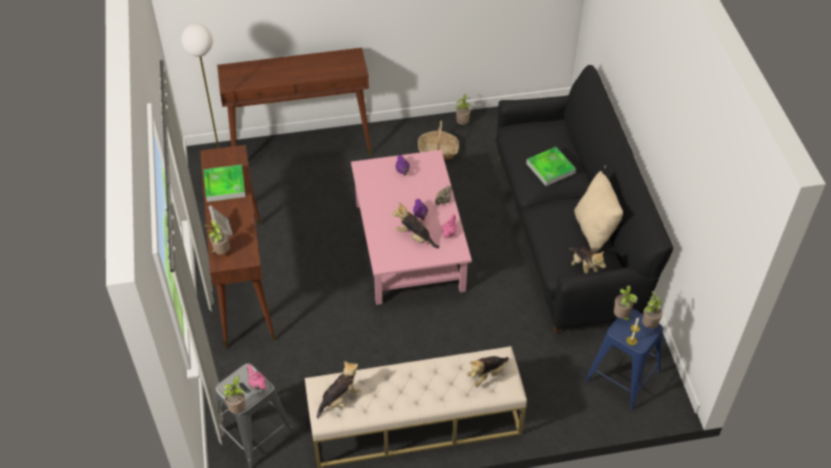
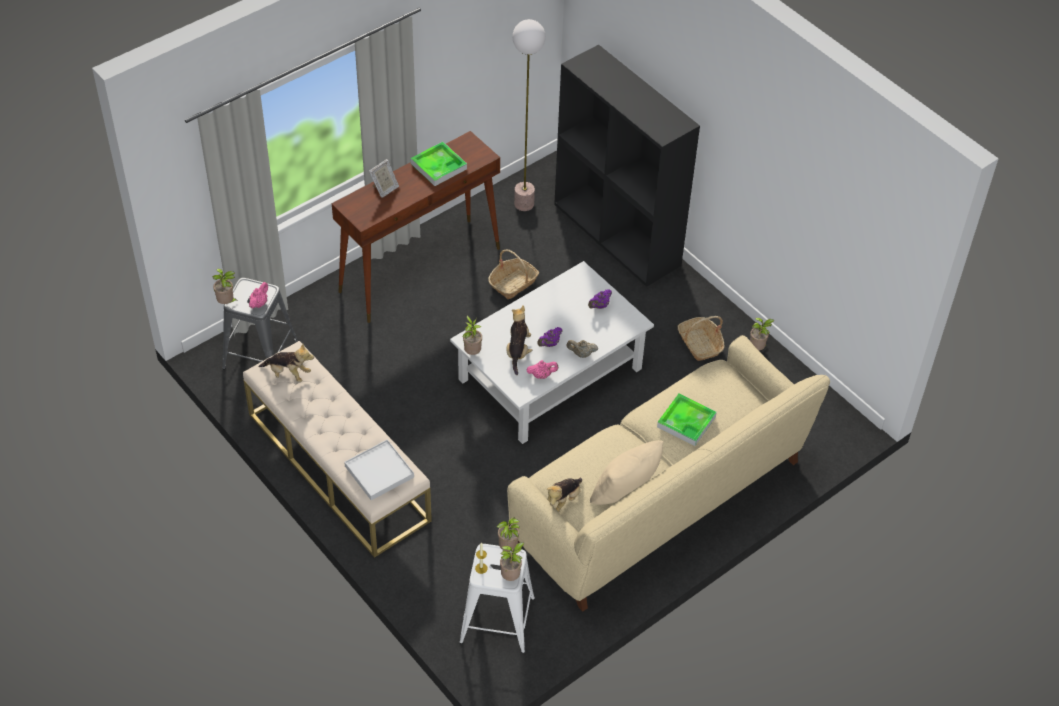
camera: 60 degrees right, 0 degrees up
(221, 252) = (358, 200): potted plant -> potted plant (472, 352)
(301, 148) = (618, 235): brown console table -> black bookcase
(303, 229) = (513, 283): none -> basket
(409, 246) = (550, 374): pink coffee table -> white coffee table
(486, 375) = (379, 472): plush toy -> white tray
(565, 235) = (660, 502): black sofa -> beige sofa
(622, 376) = (497, 619): blue stool -> white stool

